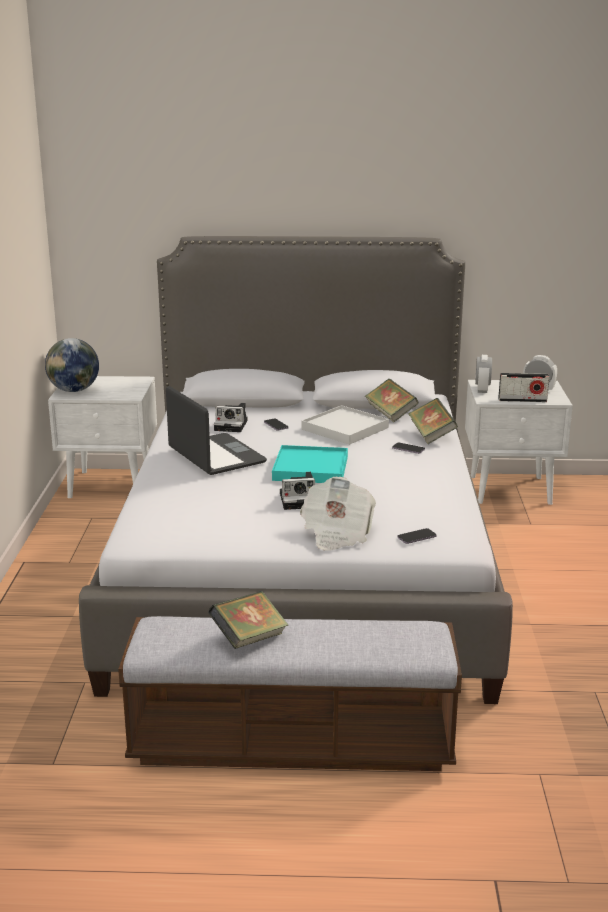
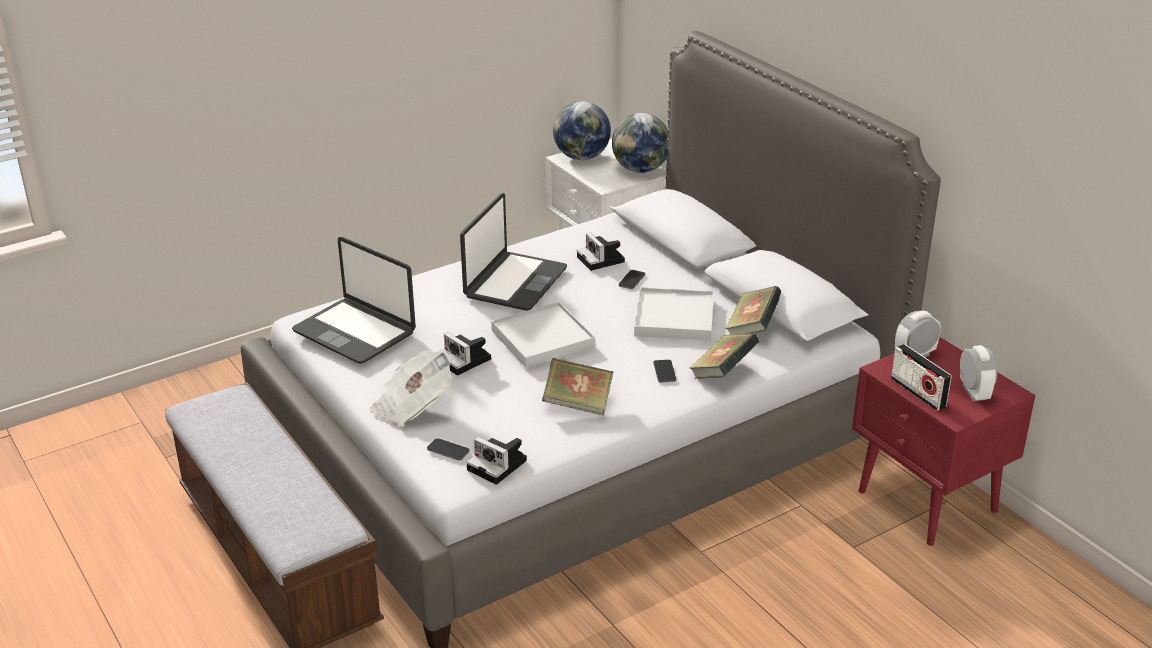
camera: 55 degrees right, 10 degrees up
(131, 382) = (640, 170): none -> globe
(194, 524) = (355, 332): none -> laptop
(249, 639) = (241, 445): book -> book (578, 404)
(311, 468) = (543, 339): turquoise tray -> white tray
(458, 526) = (499, 466): none -> camera
(511, 490) = (928, 502): white nightstand -> red nightstand

